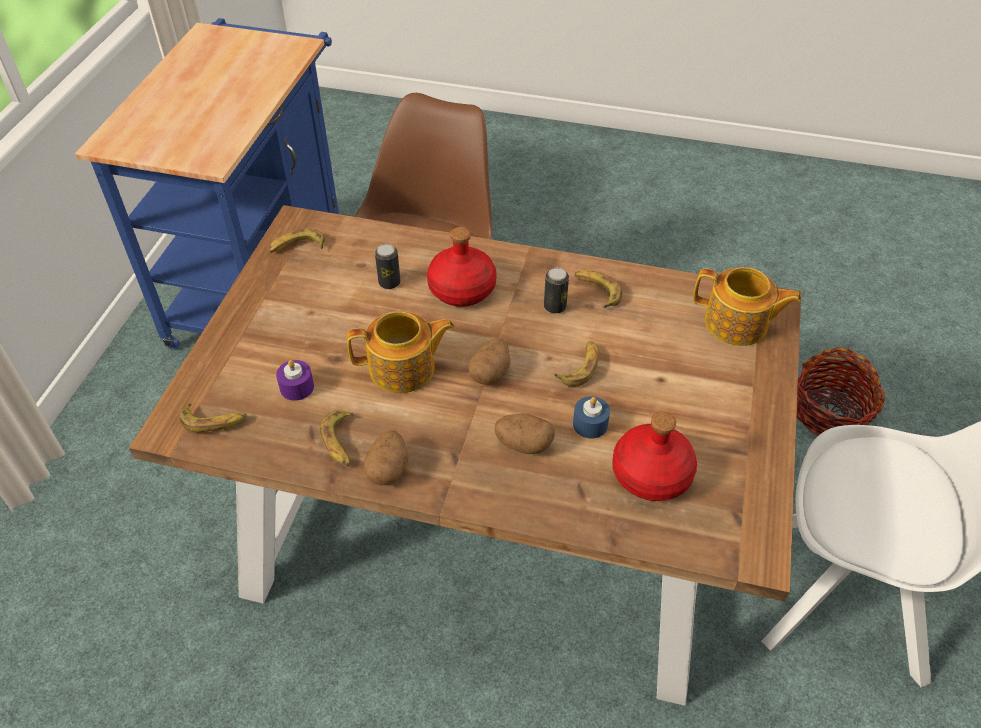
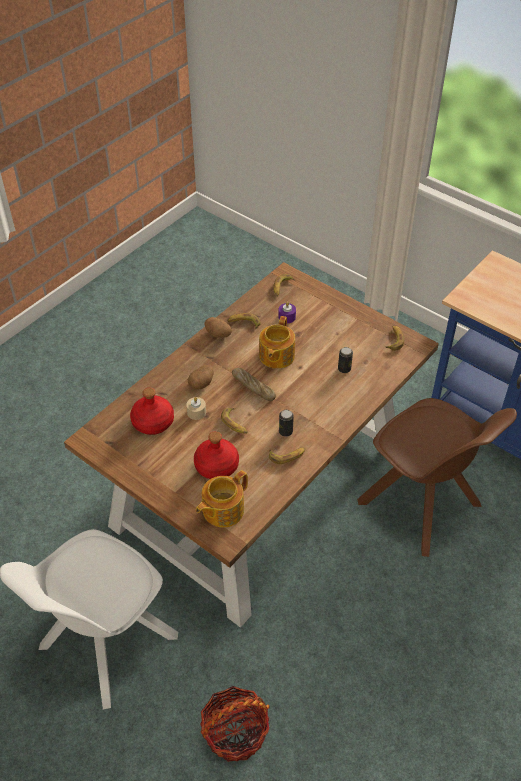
camera: 115 degrees right, 0 degrees up
(461, 288) = (323, 397): red bottle -> red bottle (217, 466)
(490, 373) = (253, 387): potato -> bread
(590, 424) = (196, 412): blue candle -> beige candle

